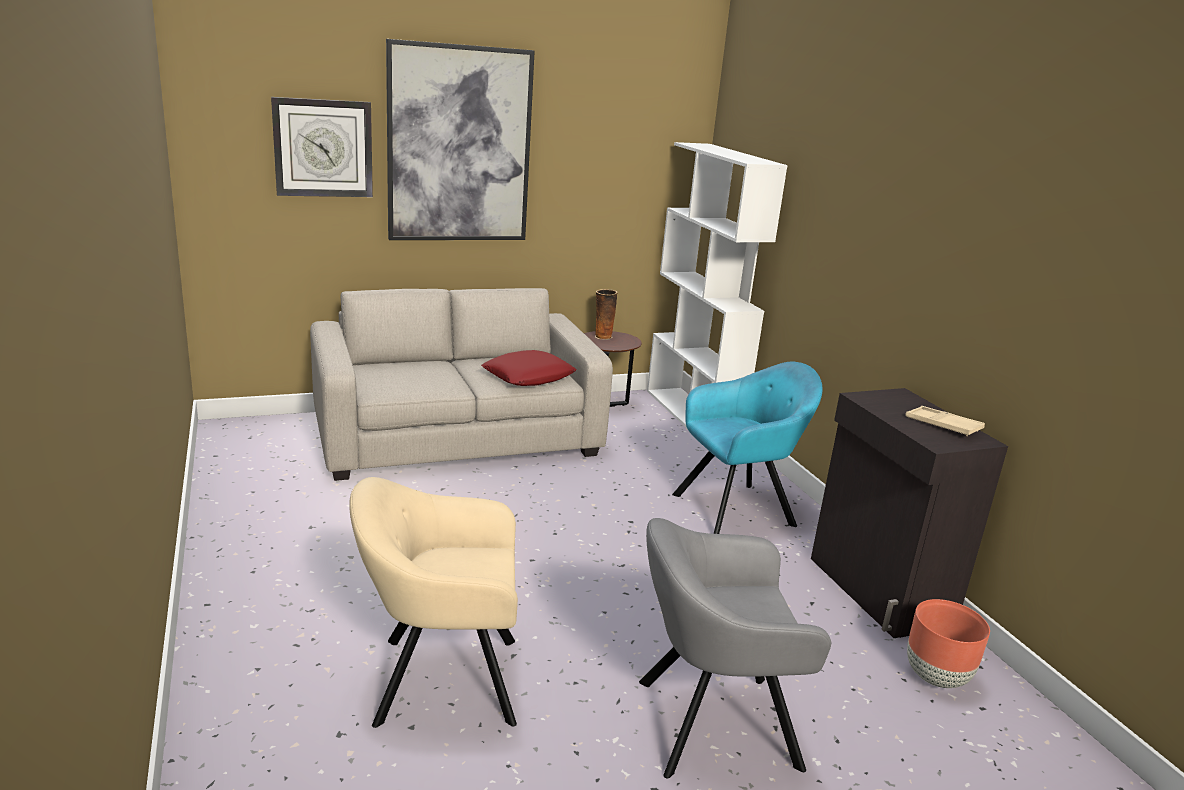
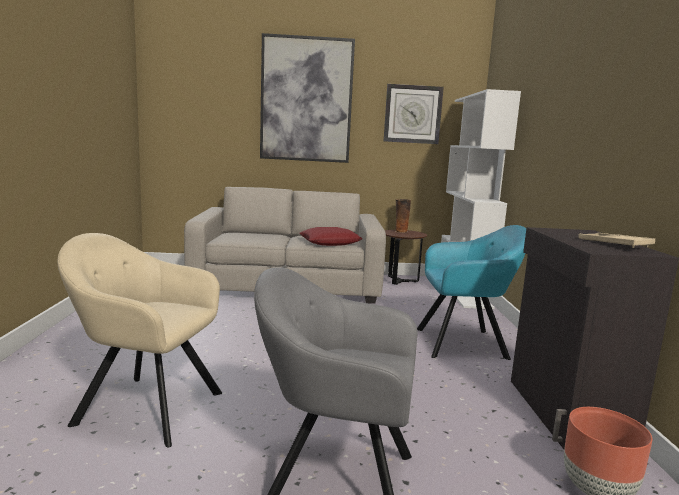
camera: 20 degrees right, 10 degrees down
(323, 148) = (223, 100): wall clock -> wall clock (412, 114)

